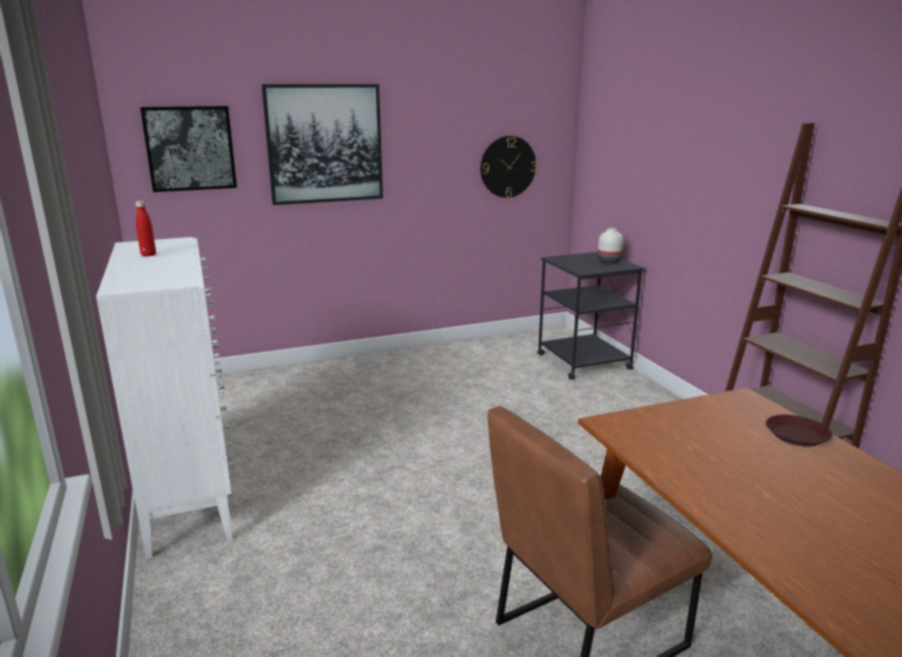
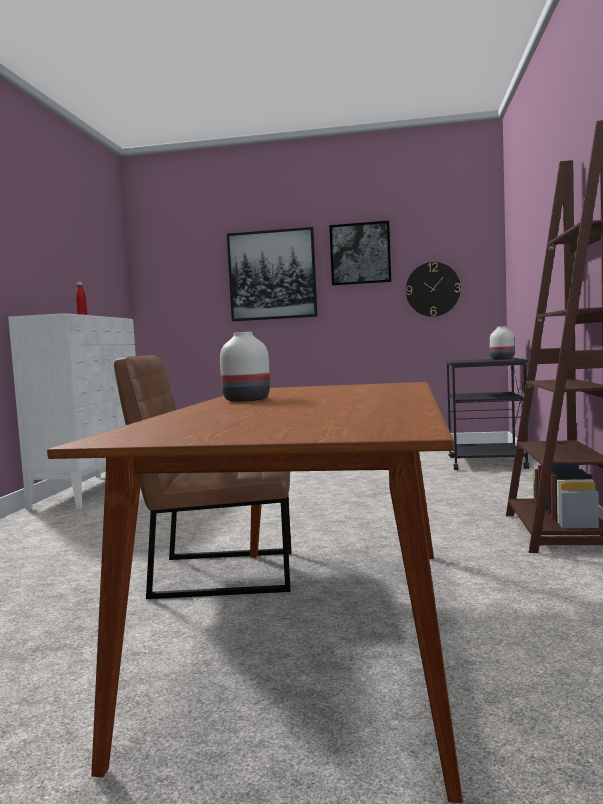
camera: 30 degrees right, 15 degrees down
(190, 148) = (179, 281): picture -> picture (360, 253)
(732, 501) = (245, 400): none -> white vase
(796, 435) = (392, 389): brown plate -> none

